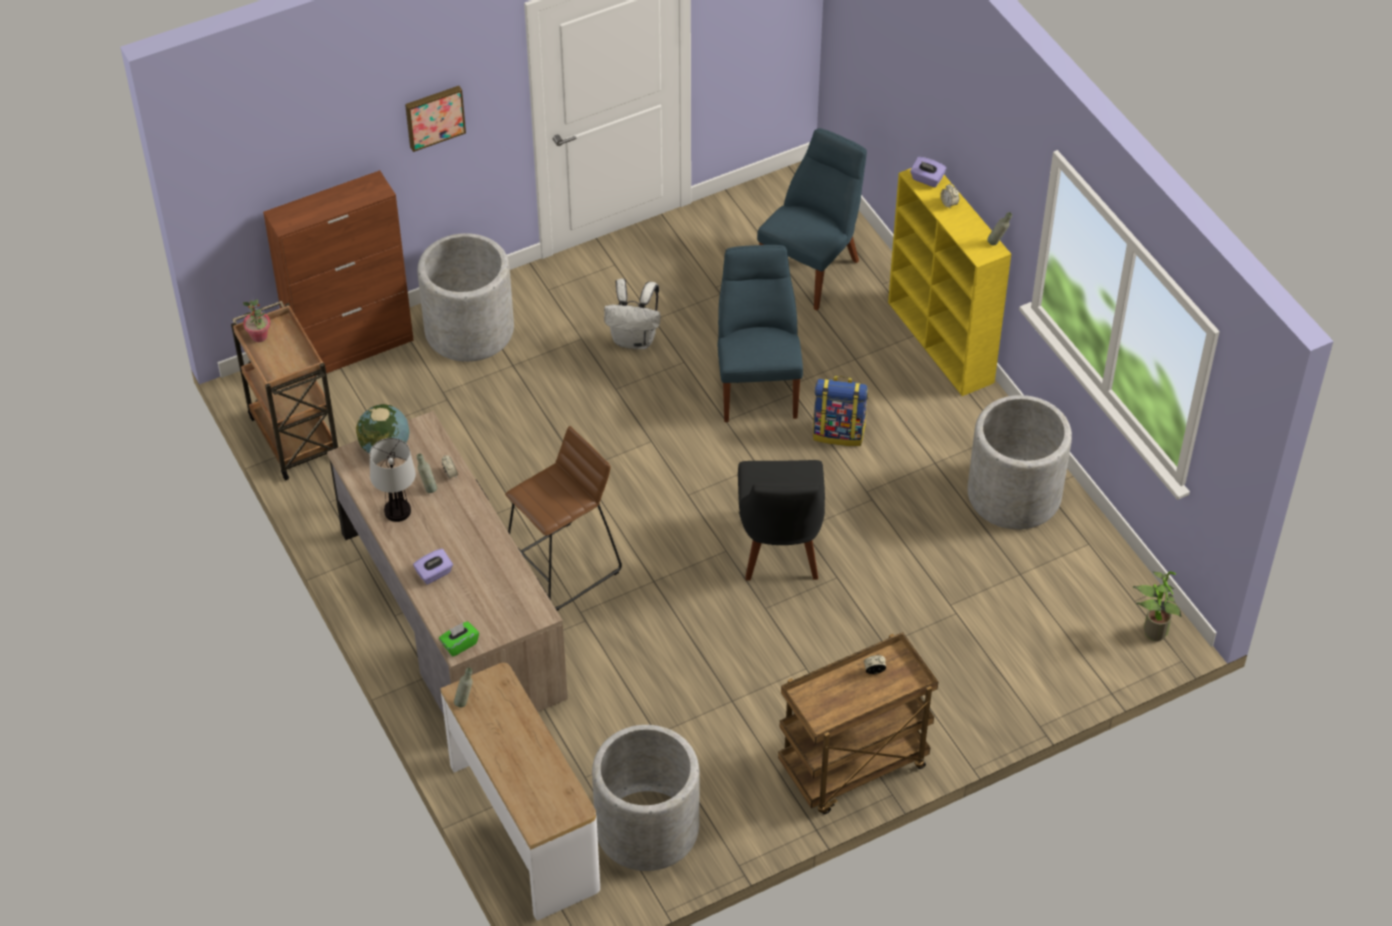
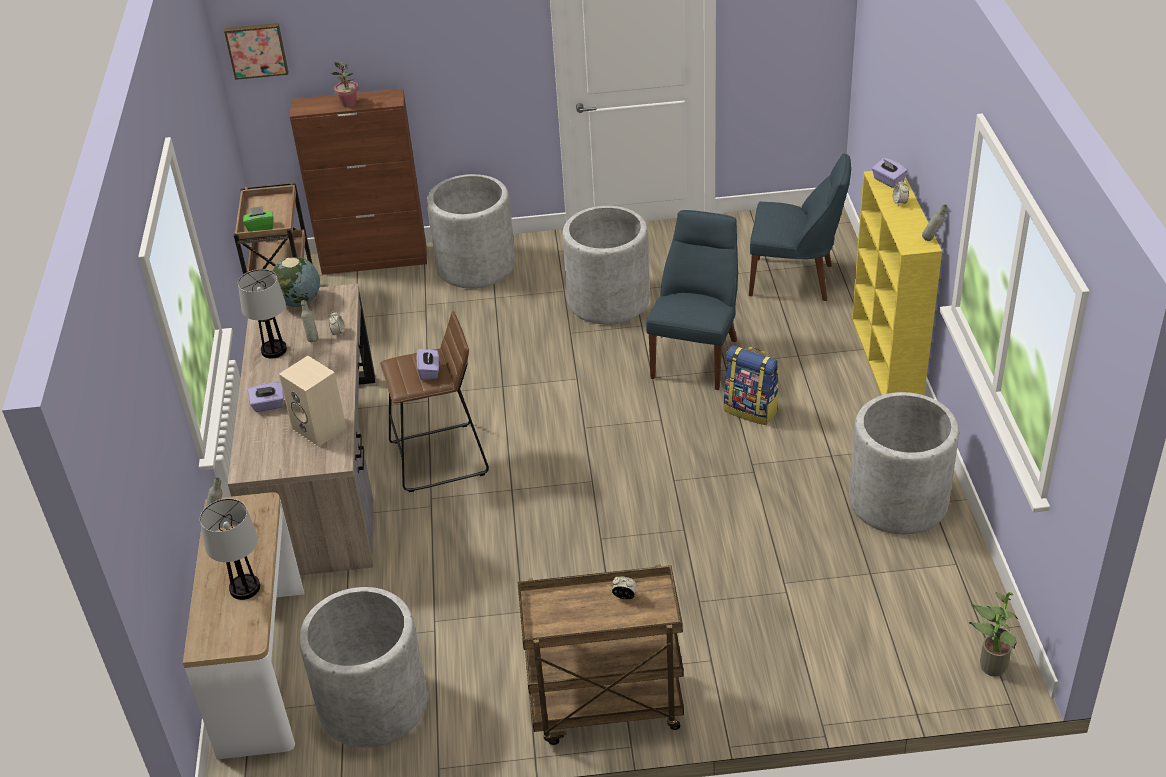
camera: 25 degrees right, 10 degrees down
(259, 336) = (259, 203): potted plant -> potted plant (349, 103)
(434, 116) = (457, 48): picture -> picture (256, 50)
(459, 644) = (248, 467): green tissue box -> green tissue box (260, 227)
(503, 585) = (320, 428): none -> beige speaker
(538, 762) = (244, 588): none -> table lamp
(563, 492) = (429, 371): none -> purple tissue box
(635, 339) = (609, 300): white backpack -> grey planter
(780, 549) = (643, 492): black chair -> none
(812, 268) = (795, 280): blue chair -> blue chair turned 45 degrees clockwise

